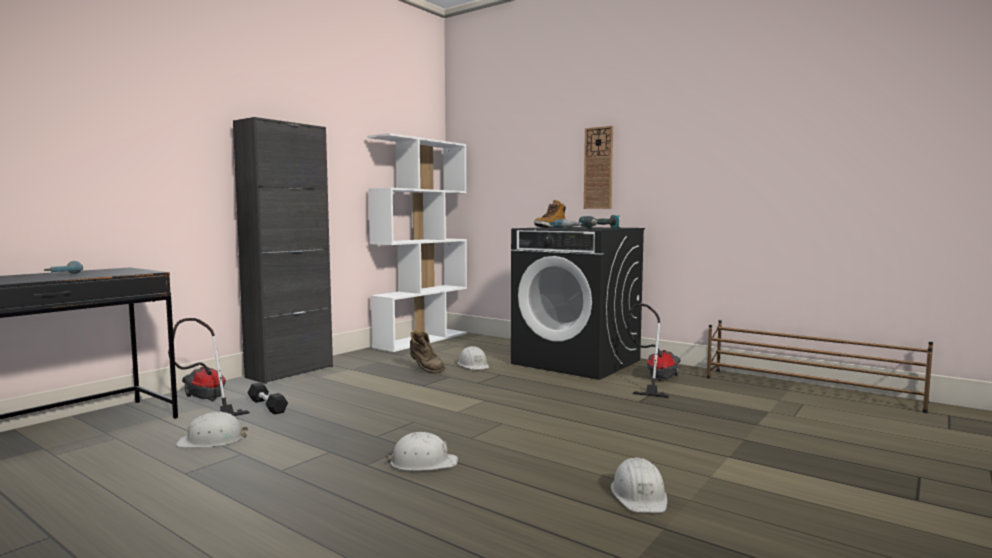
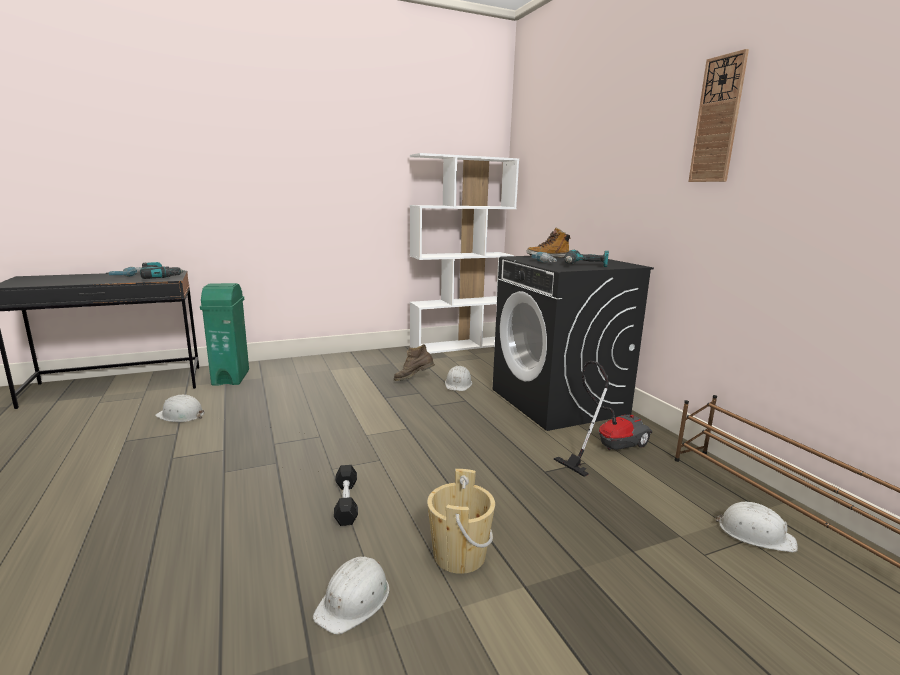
camera: 30 degrees right, 10 degrees up
(123, 271) = (160, 277): none -> power drill
(206, 402) = (231, 377): vacuum cleaner -> green trash can
(267, 406) = (256, 391): black dumbbell -> black dumbbell (346, 502)
(290, 372) = (319, 360): black cabinet -> none
(423, 463) = (259, 484): white hard hat -> white hard hat (755, 534)
(425, 369) = (413, 380): brown boot -> brown boot turned 90 degrees clockwise
(598, 168) = (622, 190): wall clock -> wall clock (717, 120)
(663, 455) = (459, 555): none -> beige bucket

